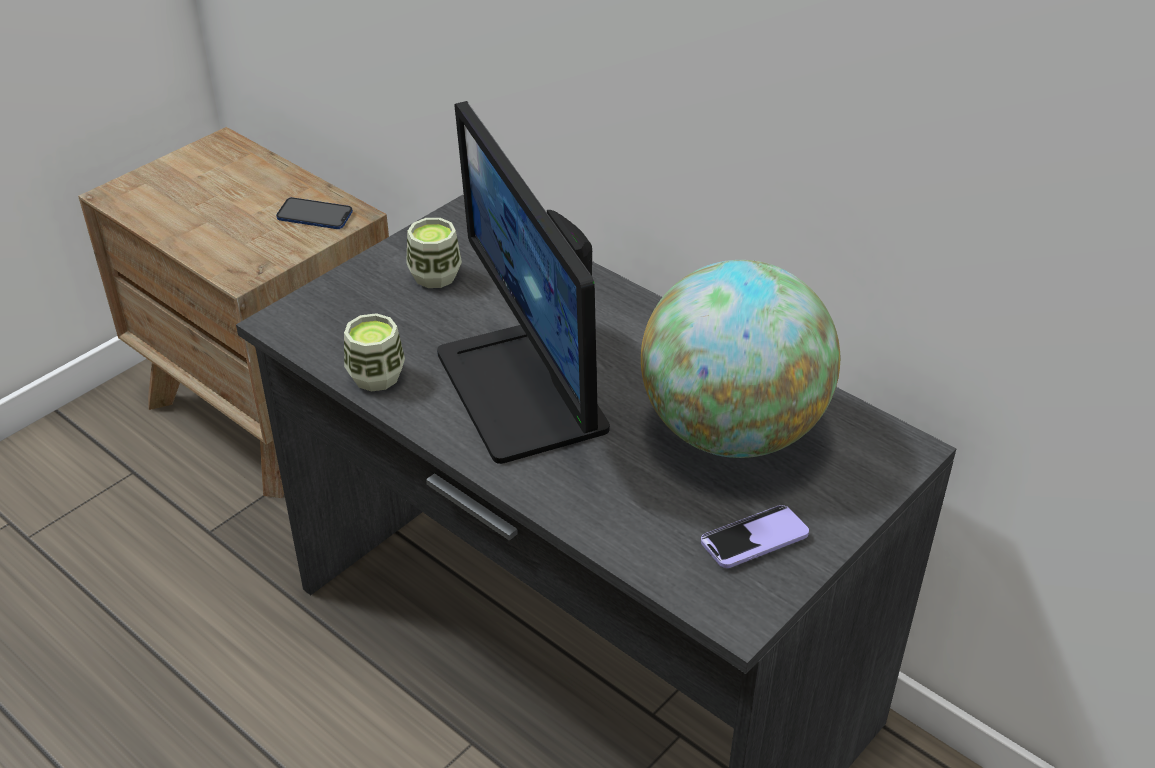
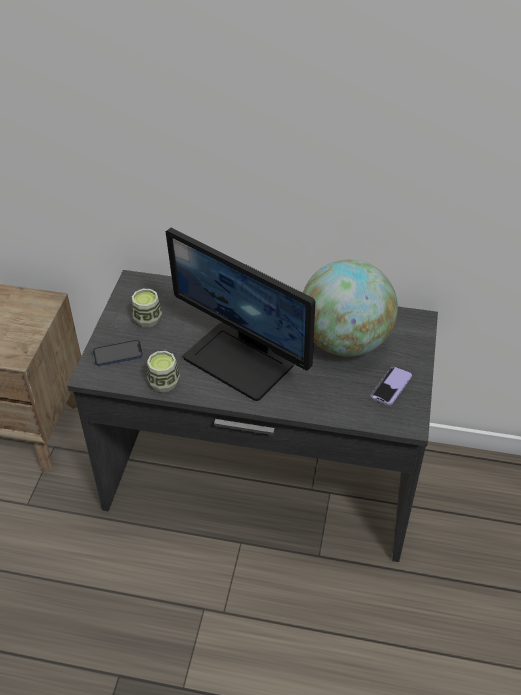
camera: 30 degrees left, 5 degrees up
(314, 215) = (28, 308): phone -> phone (118, 354)

